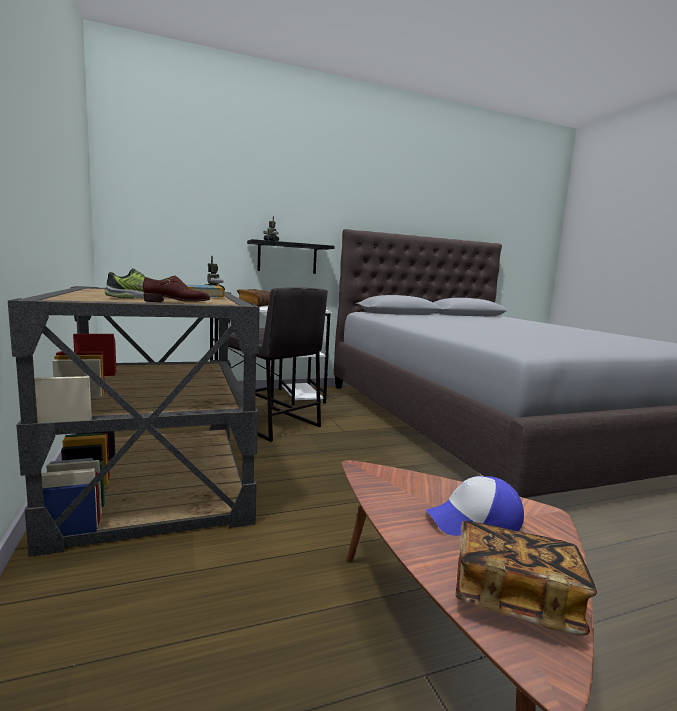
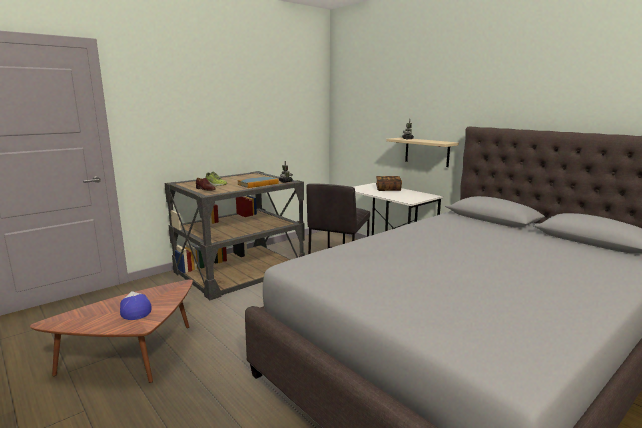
camera: 70 degrees right, 5 degrees up
(287, 258) = (427, 152): black shelf -> beige shelf
(514, 597) = (79, 318): book -> none

